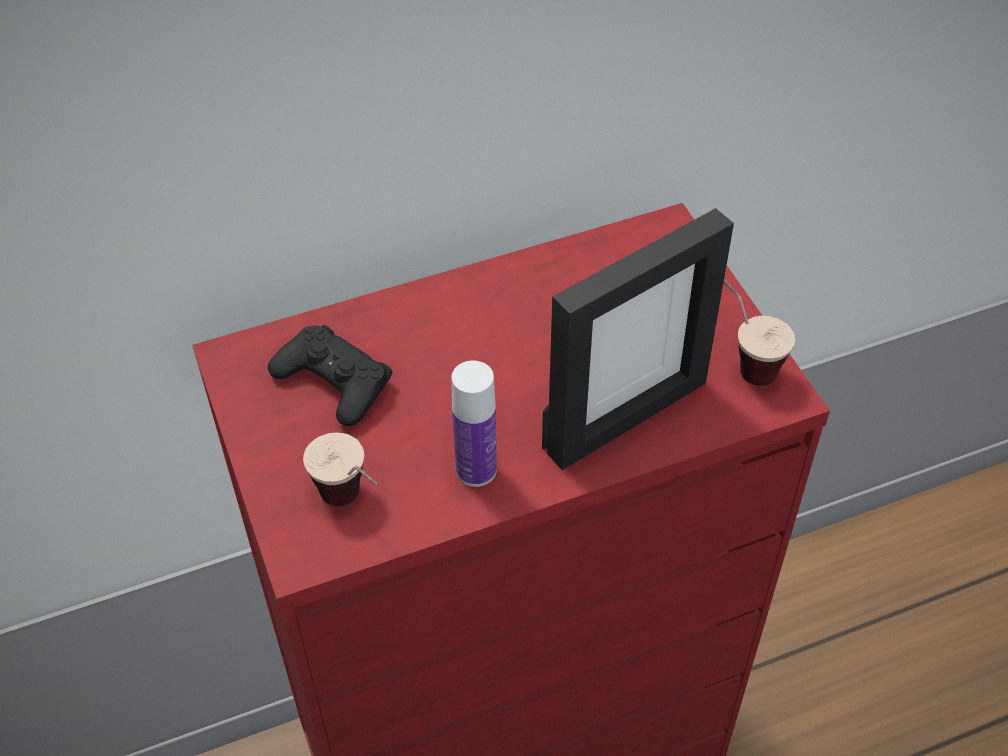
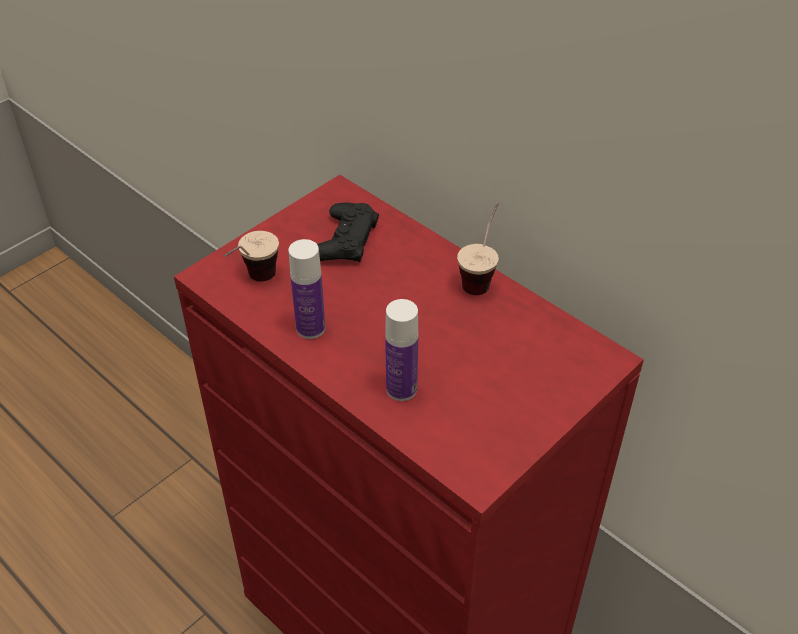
camera: 65 degrees right, 5 degrees down
(625, 415) = (401, 389): picture frame -> bottle
(741, 359) = (498, 441): cup -> cup (481, 276)

